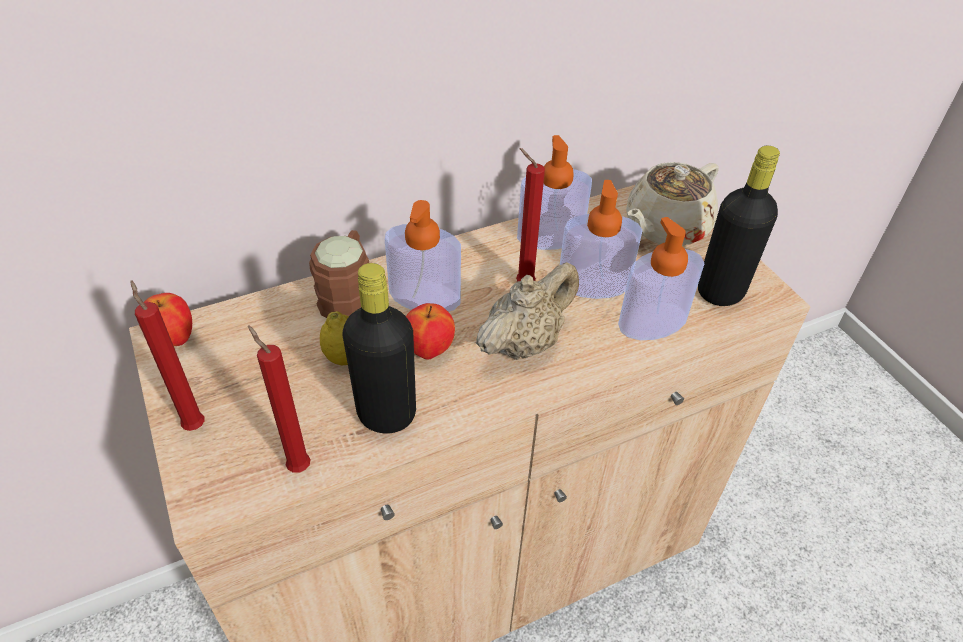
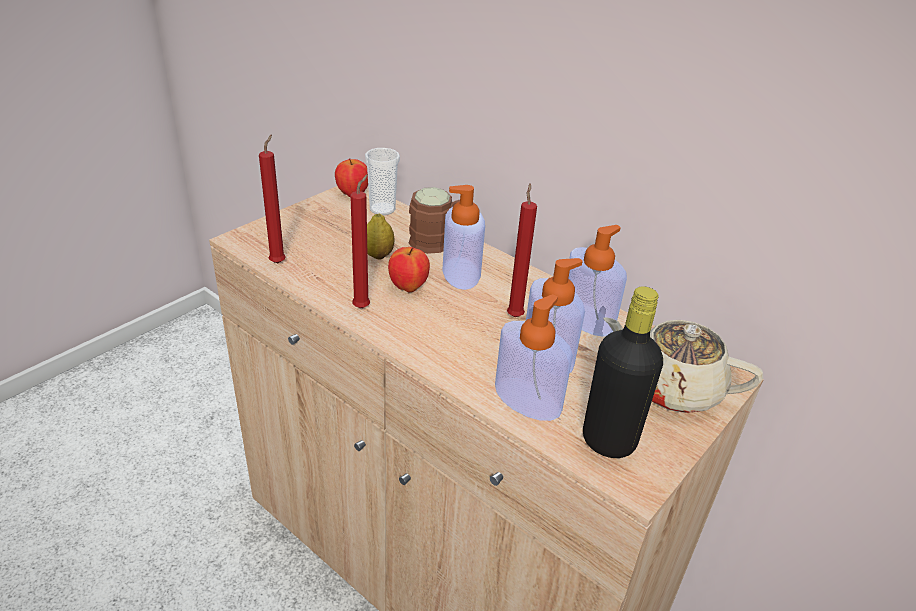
camera: 65 degrees right, 10 degrees down
(193, 424) = (293, 219): red candle -> red candle (363, 307)
(237, 321) = (382, 209): none -> cup
(386, 414) = (338, 284): black bottle -> none
(524, 342) = (448, 330): beige teapot -> none

